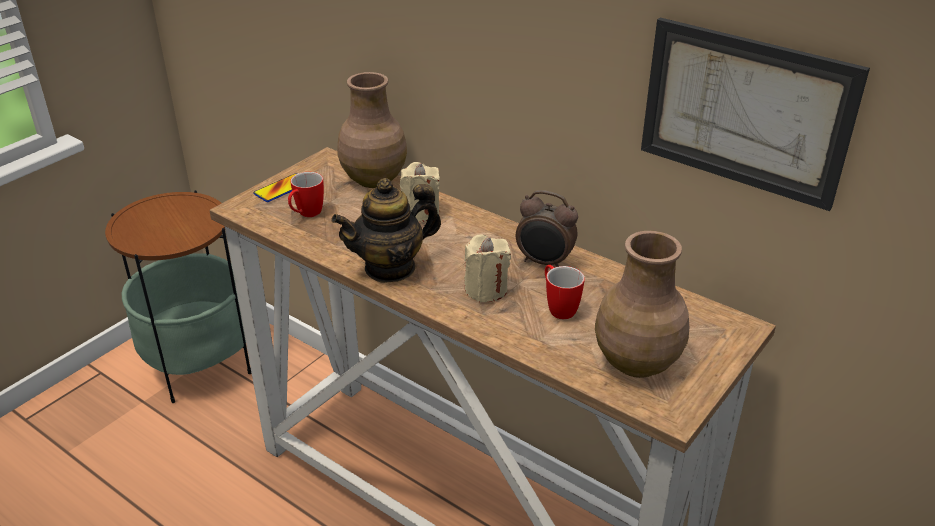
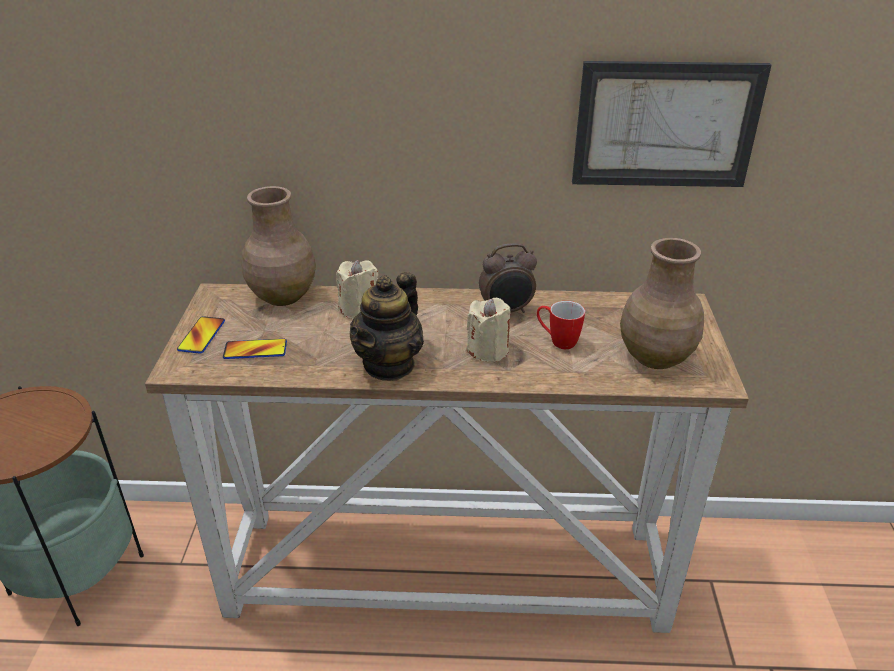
camera: 35 degrees left, 0 degrees up
(306, 215) = (255, 350): mug -> phone

